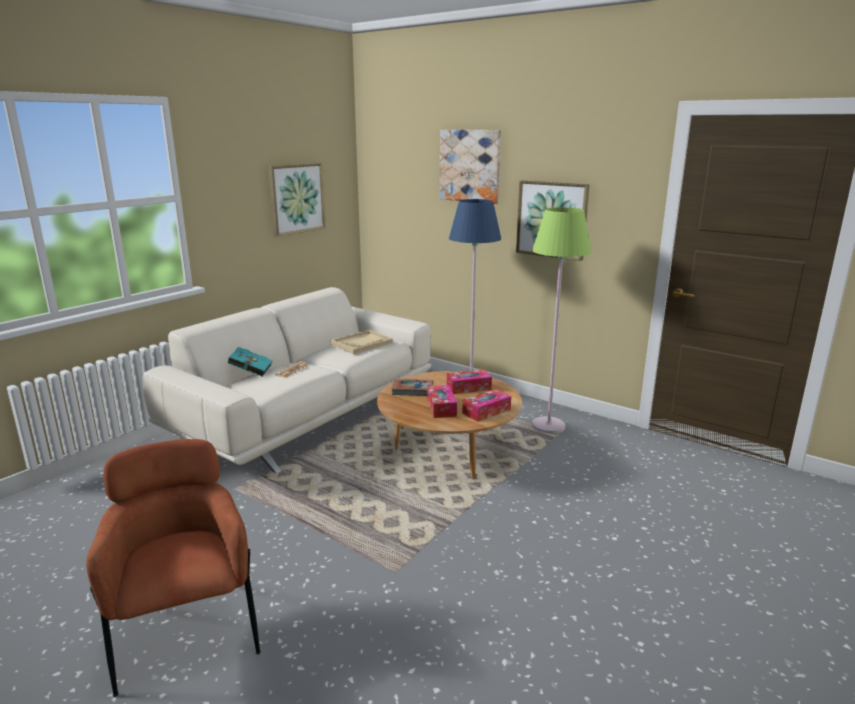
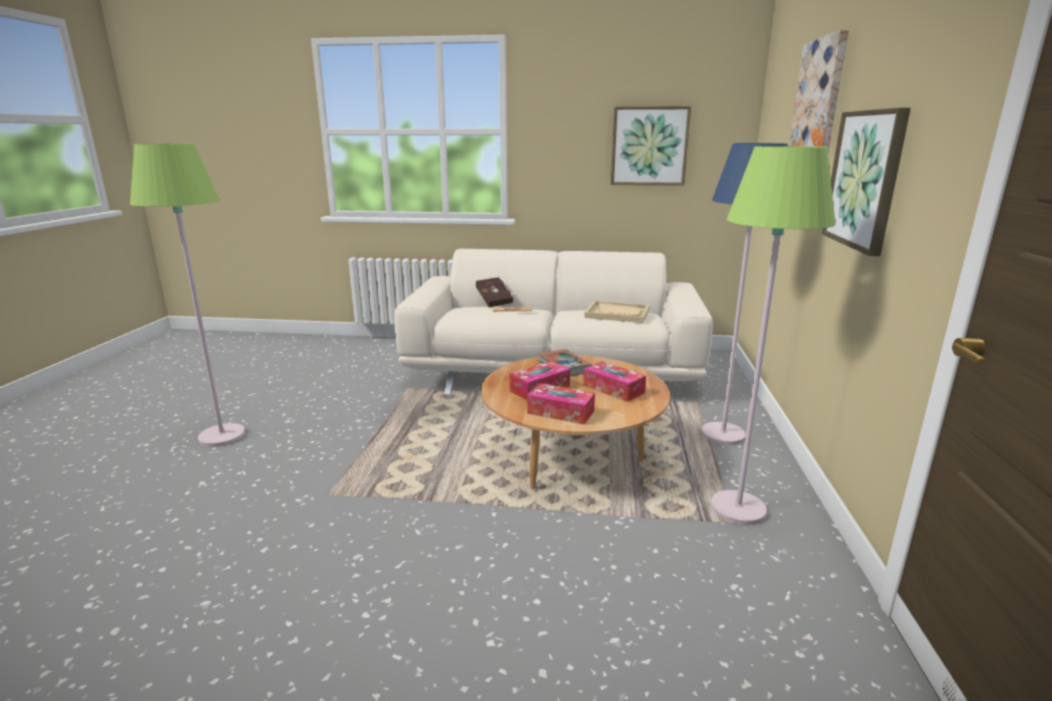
camera: 60 degrees right, 0 degrees up
(187, 631) = (222, 436): brown armchair -> green floor lamp
(249, 371) = (494, 301): turquoise book -> red book

